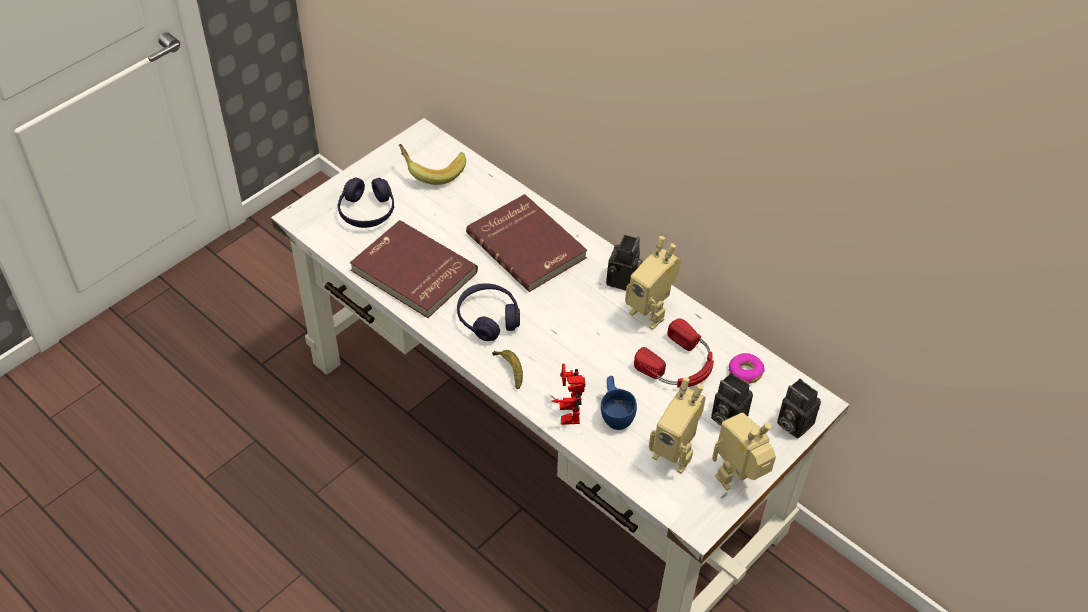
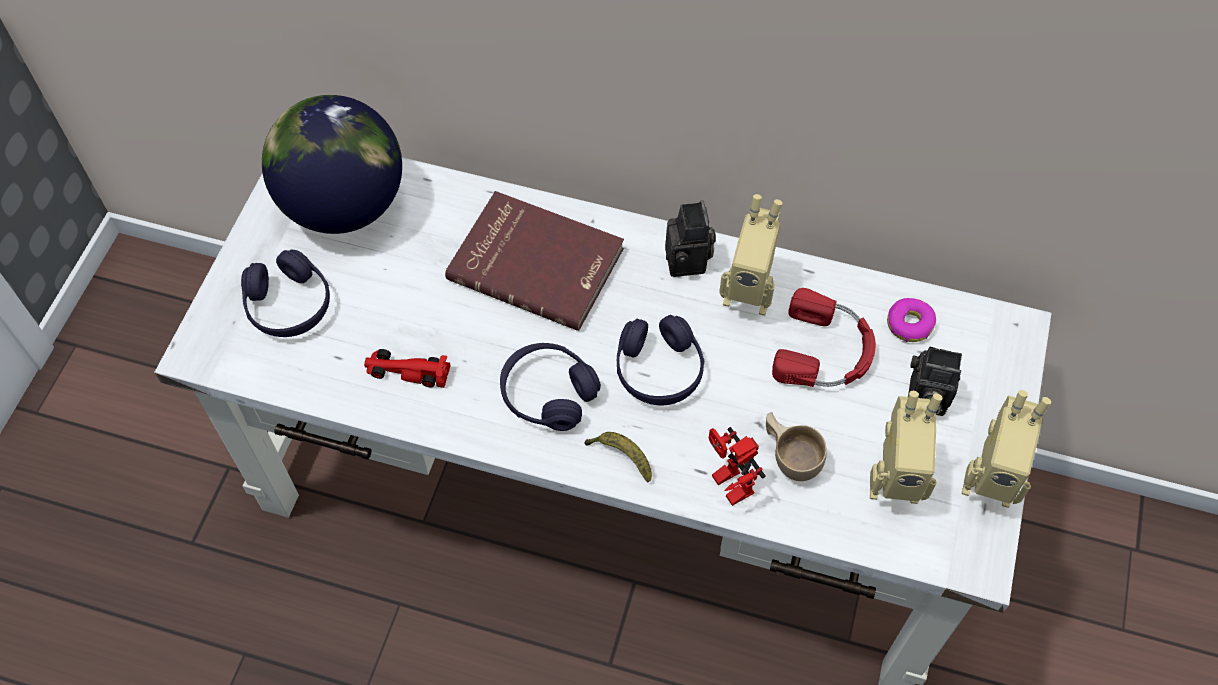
camera: 25 degrees left, 10 degrees up
(412, 273) = (407, 371): red book -> red toy car
(432, 170) = (344, 205): banana -> globe
(564, 332) = (659, 369): none -> purple headphones
(616, 413) = (790, 456): blue cup -> beige cup
(738, 480) = (989, 480): toy robot -> toy robot turned 105 degrees counterclockwise
(792, 423) = (1004, 370): camera -> none

